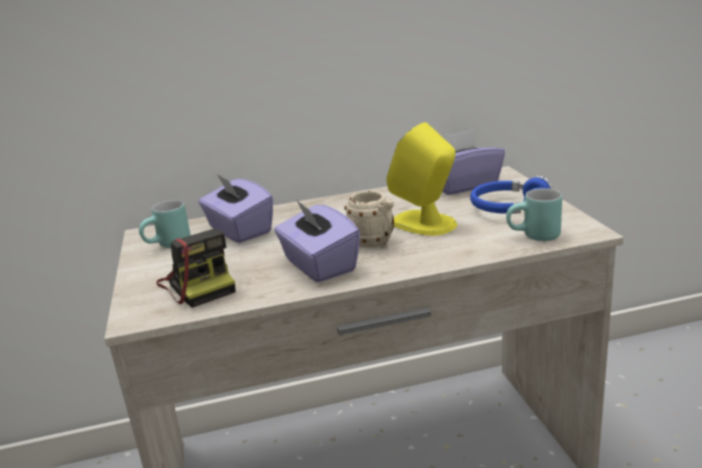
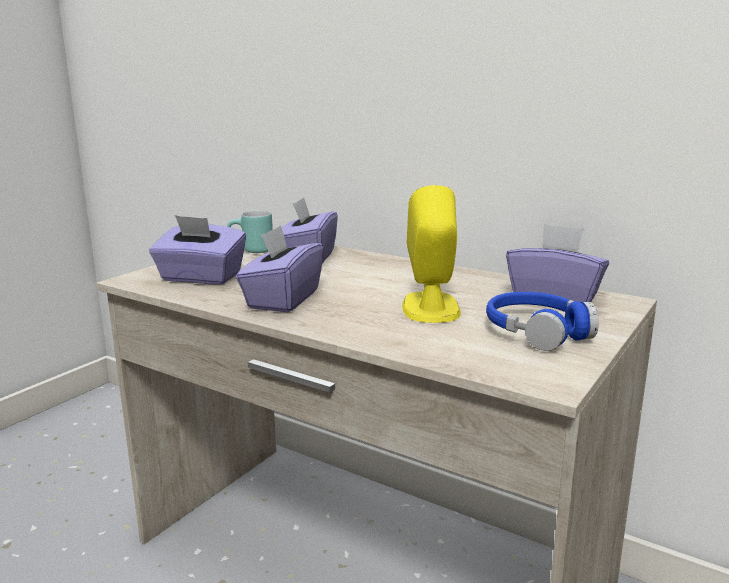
camera: 45 degrees right, 5 degrees down
(199, 285) = (200, 278): camera -> purple tissue box
(375, 244) = (354, 304): beige mug -> none
(534, 237) = (483, 361): turquoise mug -> none

